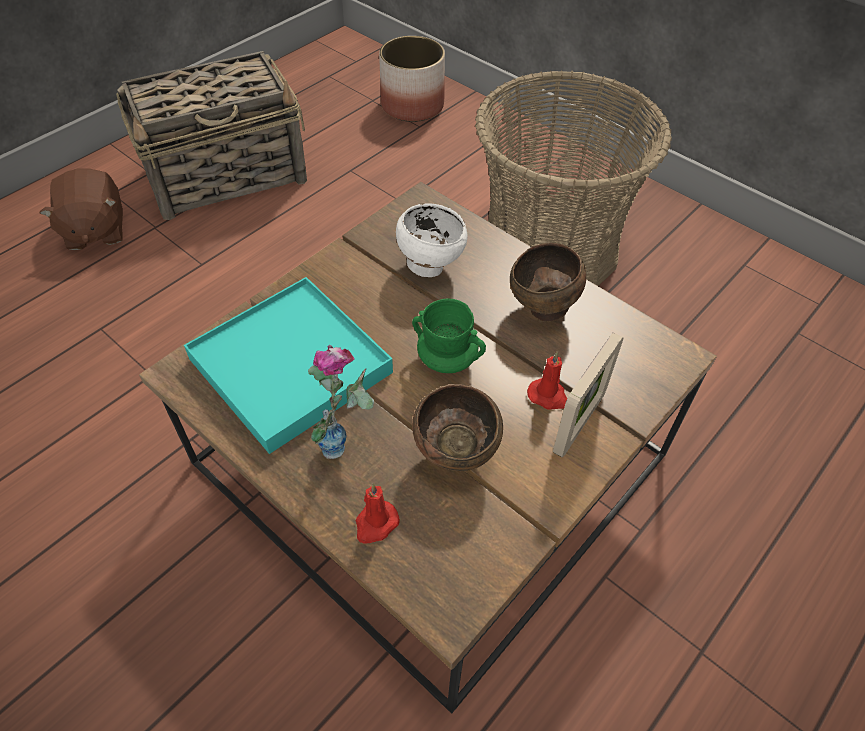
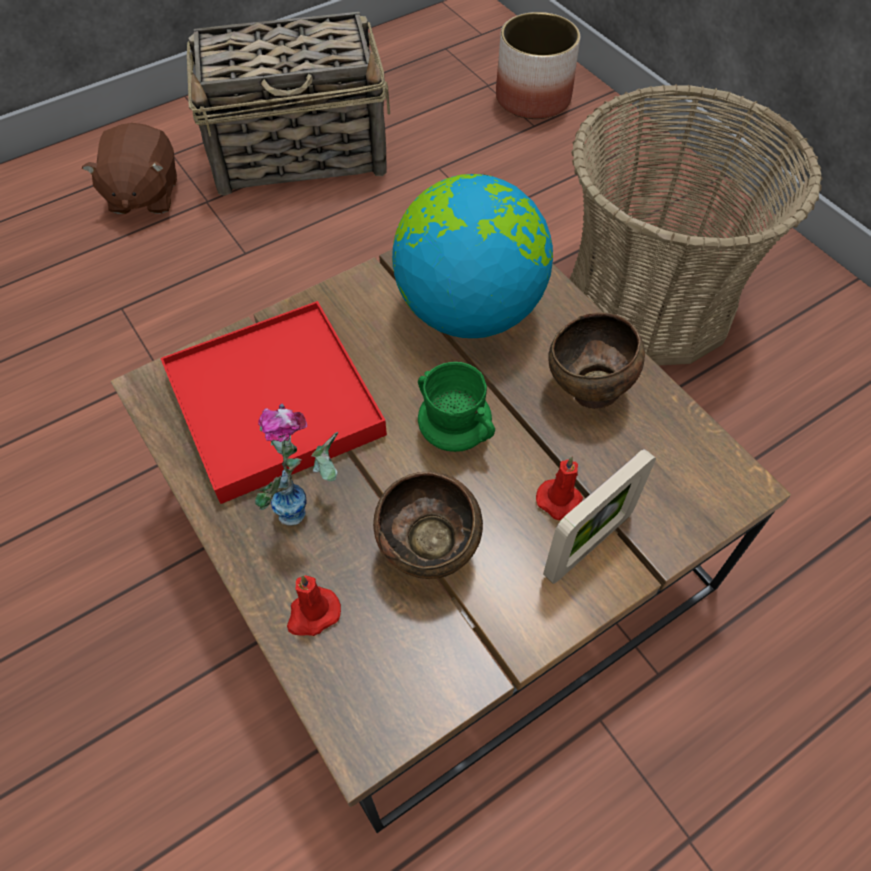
camera: 15 degrees right, 5 degrees up
(290, 366) = (273, 403): turquoise tray -> red tray
(430, 265) = (469, 310): white bowl -> globe

